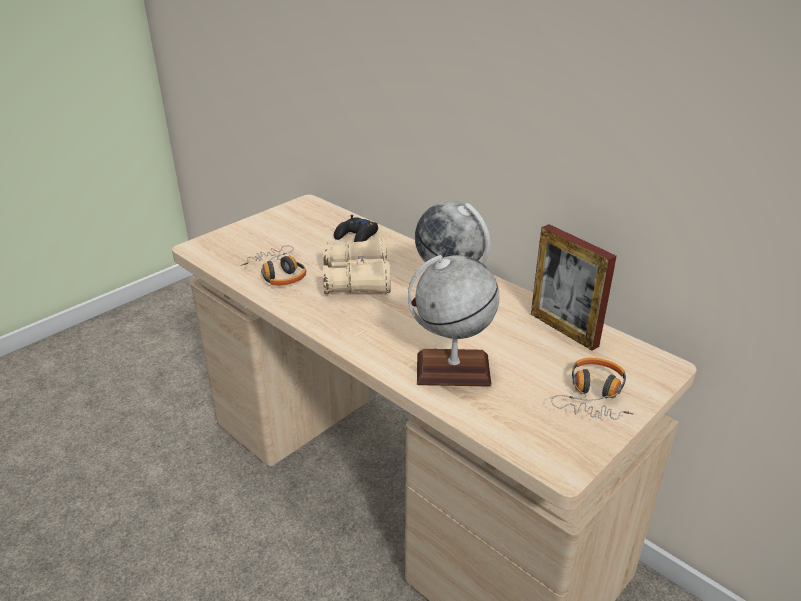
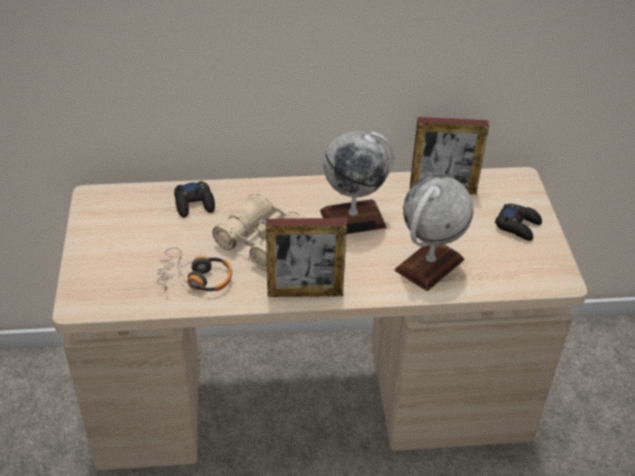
camera: 50 degrees left, 10 degrees up
(327, 324) = (305, 292): none -> picture frame
(593, 397) = (518, 226): headphones -> black game controller

